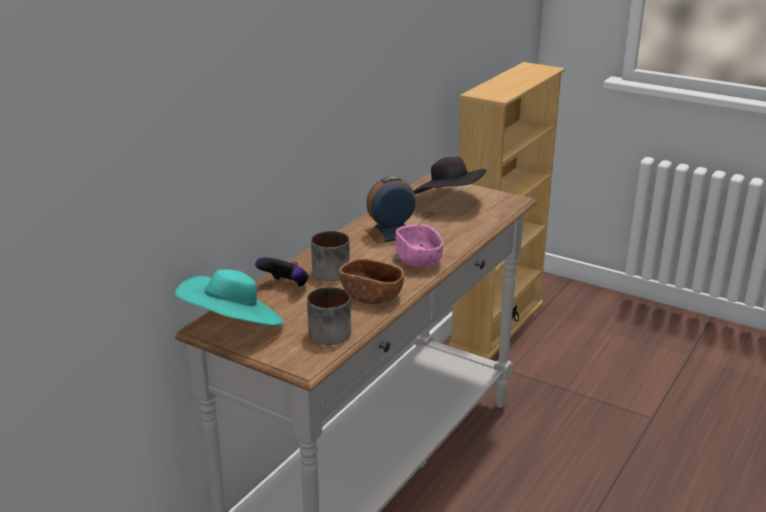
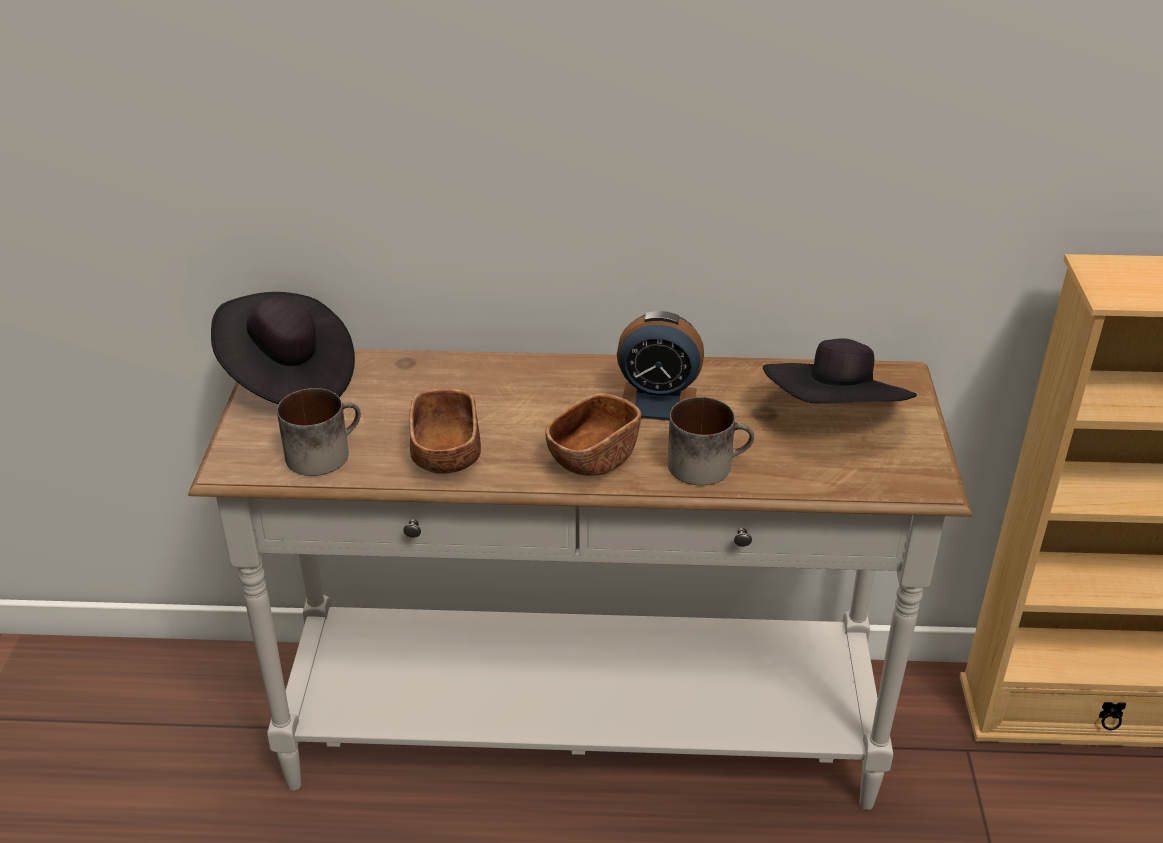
camera: 60 degrees right, 10 degrees up
(233, 326) = (287, 378): turquoise hat -> black hat
(285, 286) = (418, 375): game controller -> none
(332, 270) = (495, 394): mug -> mug (707, 463)
(391, 233) = (658, 402): alarm clock -> alarm clock turned 150 degrees clockwise
(418, 260) = (593, 458): pink bowl -> brown bowl

